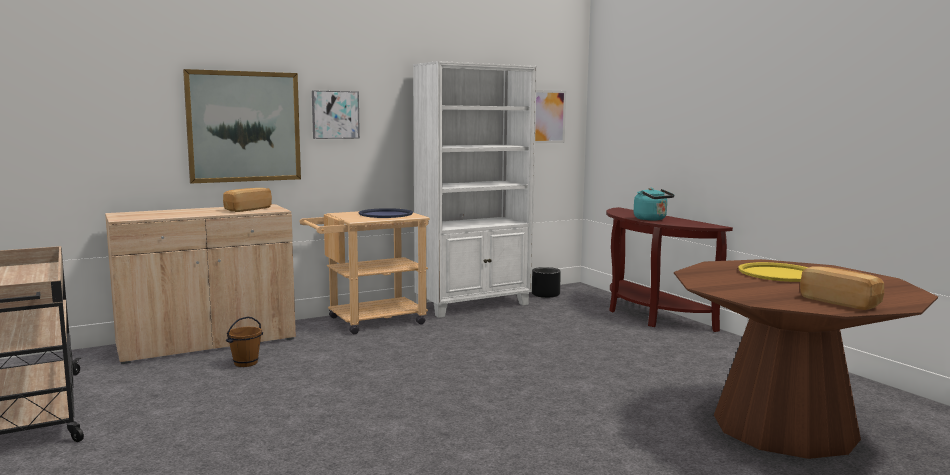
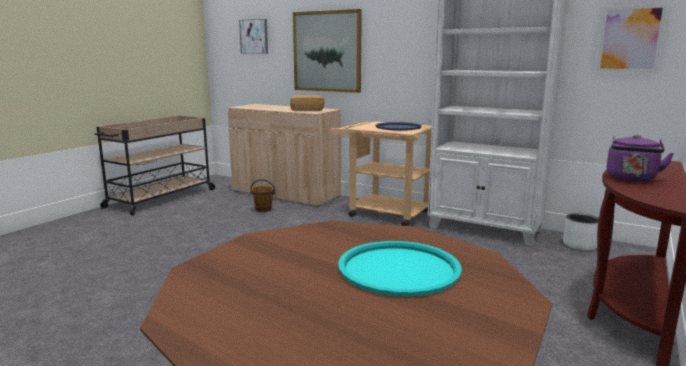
camera: 60 degrees right, 5 degrees up
(335, 114) = (388, 41): picture -> picture (254, 36)
(545, 294) = (580, 245): black planter -> white planter
(652, 219) = (631, 179): turquoise kettle -> purple kettle
(779, 273) = (399, 269): yellow tray -> turquoise tray
(840, 302) = (235, 319): bread -> none

